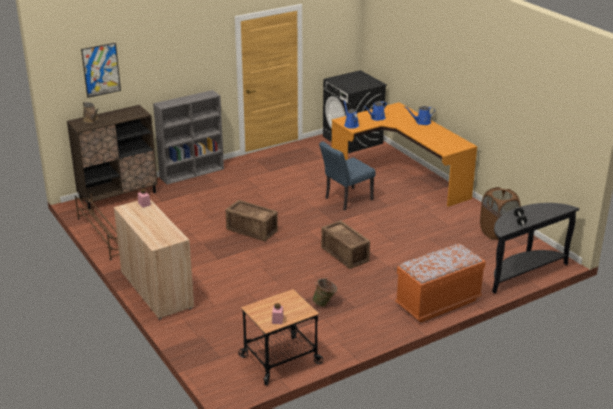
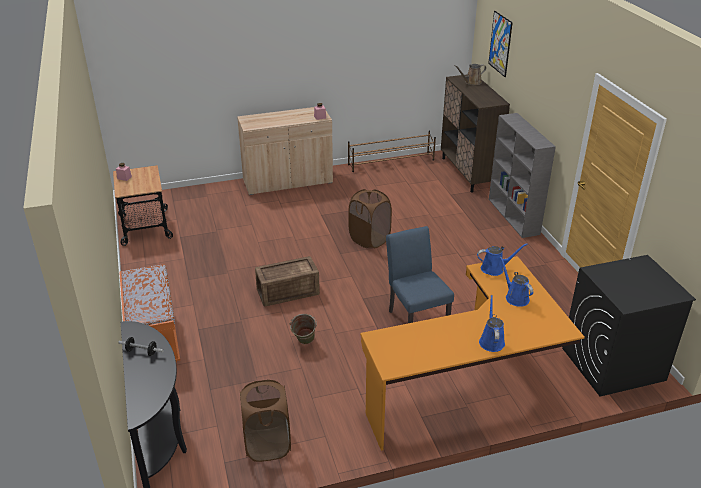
camera: 105 degrees right, 5 degrees up
(251, 229) = (369, 239): crate -> brown laundry basket
(325, 304) = (206, 263): green bucket -> green bucket (304, 343)

